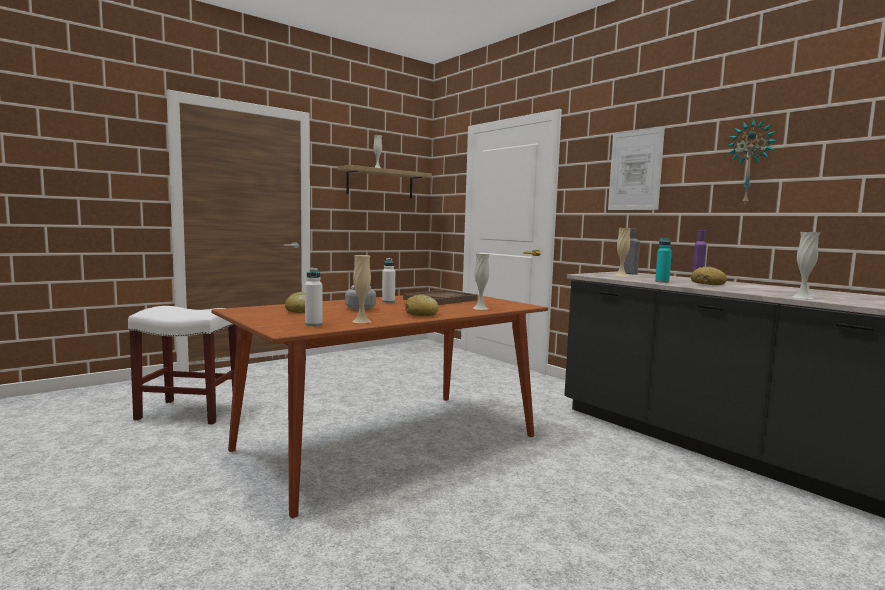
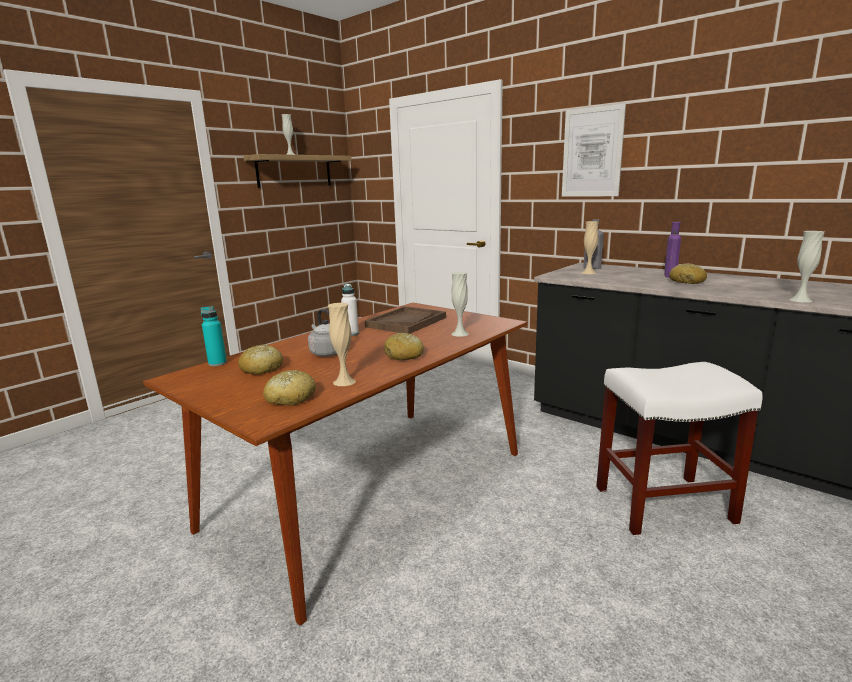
camera: 10 degrees left, 10 degrees up
(191, 412) = (126, 480): white stool -> white stool (664, 504)
(313, 324) = (290, 398): white bottle -> bread
(662, 281) = (640, 282): turquoise bottle -> turquoise bottle (217, 363)
(750, 162) = (723, 144): wall clock -> none

